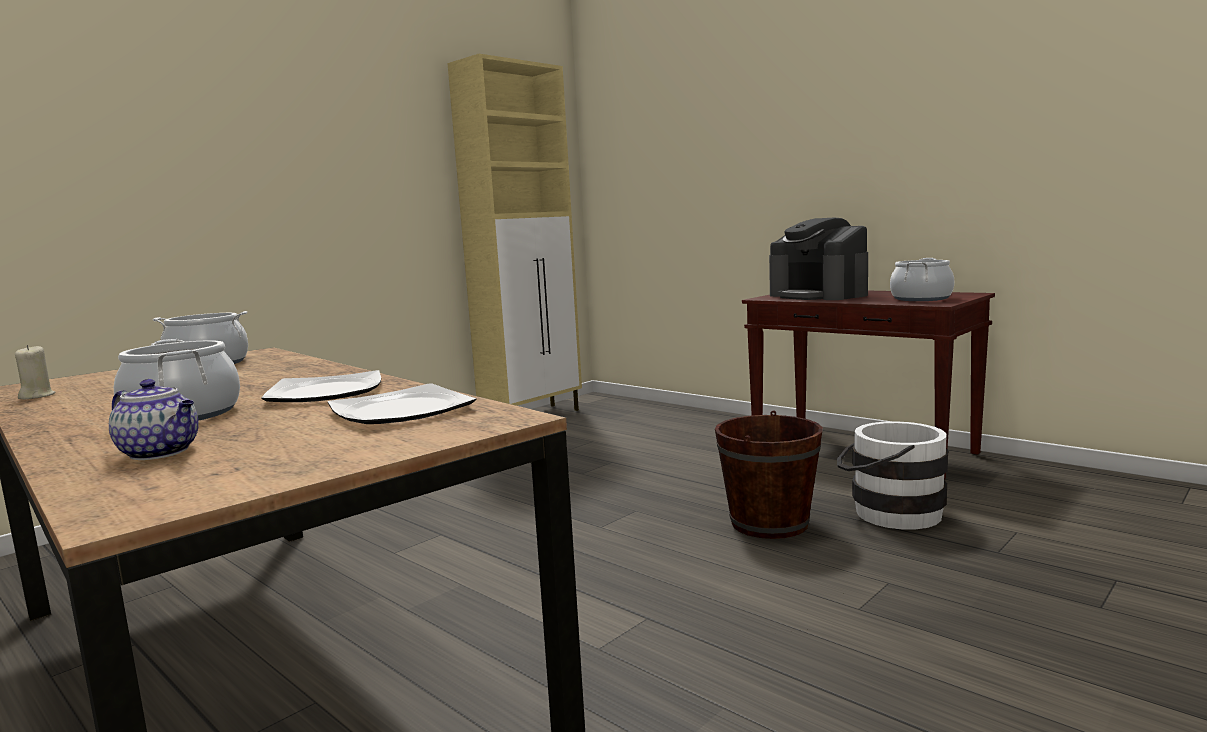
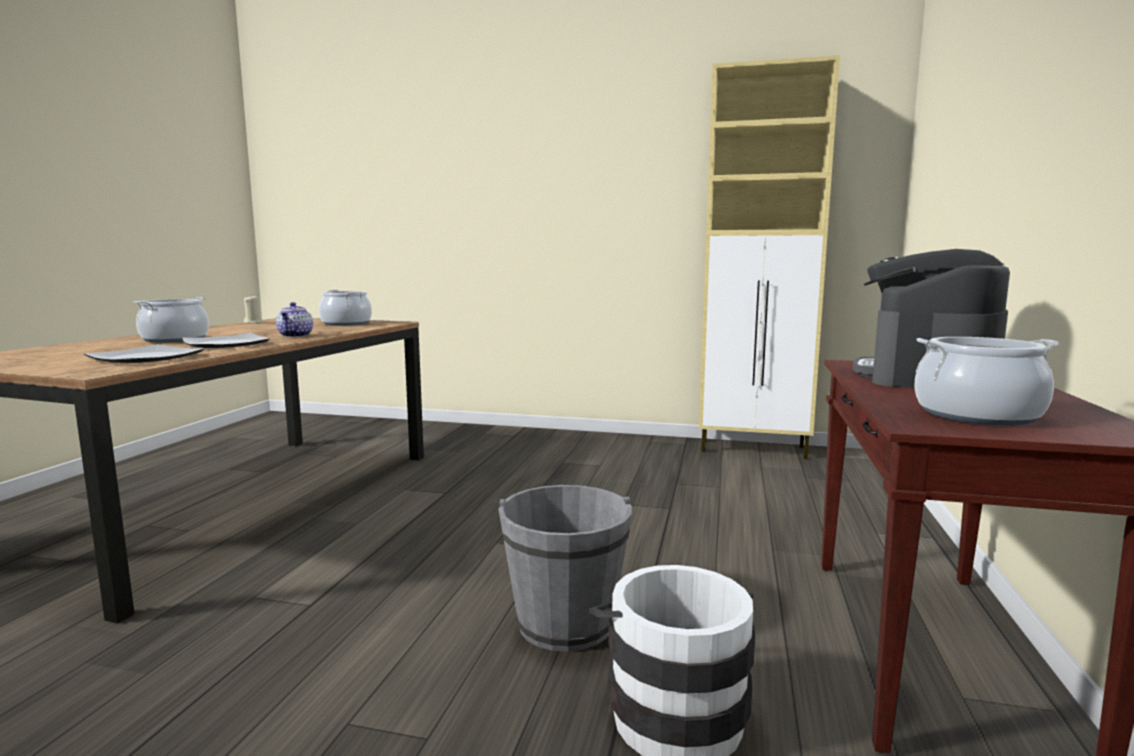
camera: 60 degrees right, 0 degrees up
(161, 452) = (74, 349): teapot -> teapot (295, 336)
(769, 523) = (565, 624): brown bucket -> grey bucket

